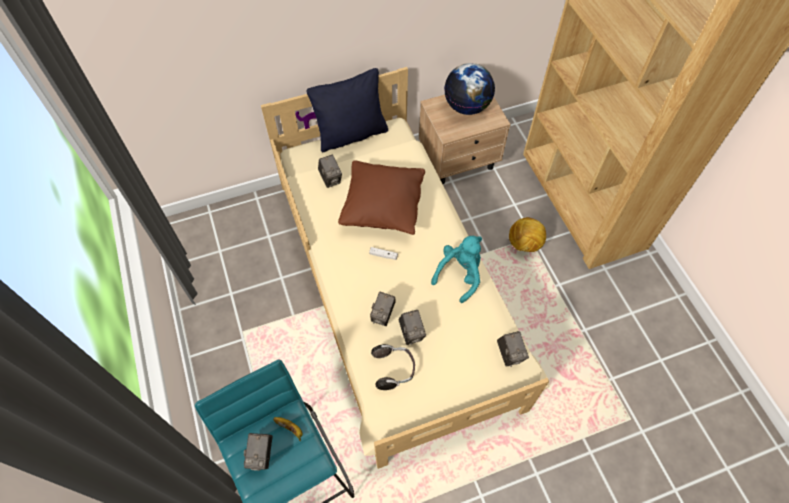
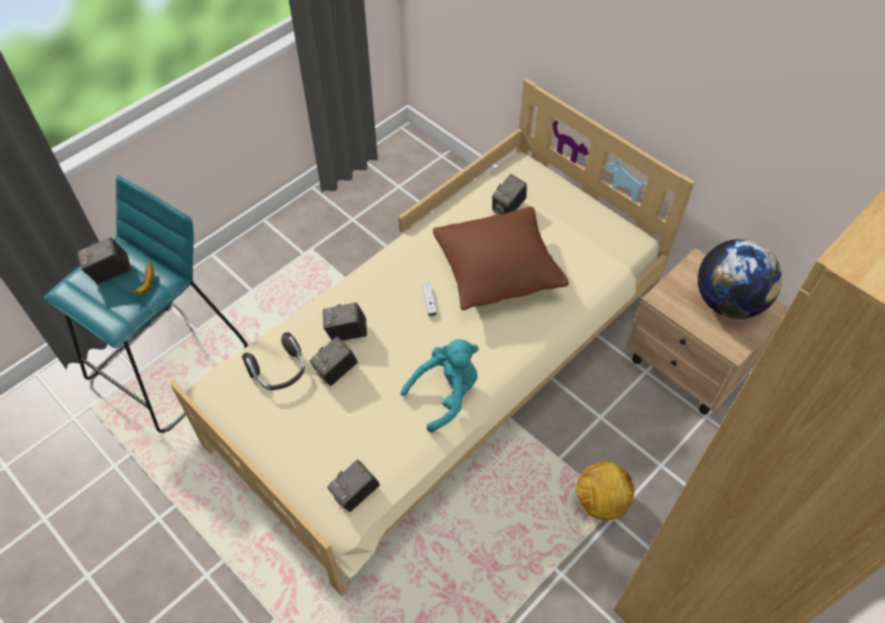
camera: 65 degrees right, 5 degrees down
(351, 134) = (589, 202): black pillow -> none
(460, 274) = (446, 394): turquoise plush toy -> turquoise plush toy turned 45 degrees counterclockwise

